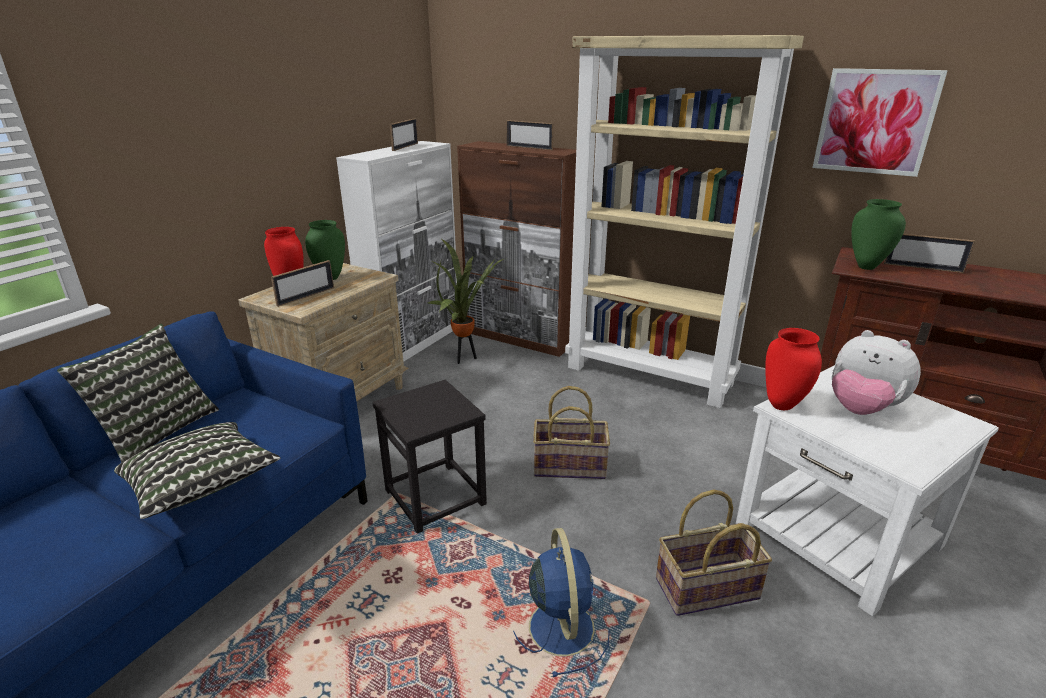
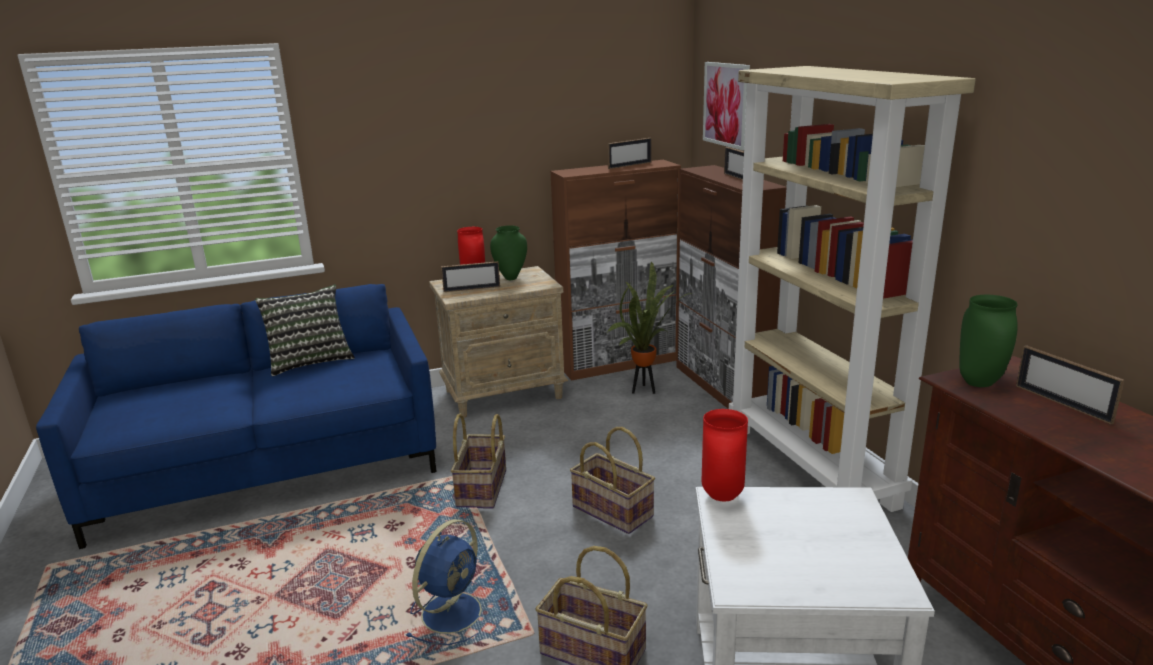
camera: 40 degrees right, 5 degrees down
(202, 486) = (290, 400): pillow -> none
(415, 342) = (619, 363): white cabinet -> brown cabinet
(436, 497) = (483, 489): black stool -> basket
(862, 409) = (799, 530): plush toy -> none
(875, 122) = (1052, 194): picture -> picture (726, 104)

